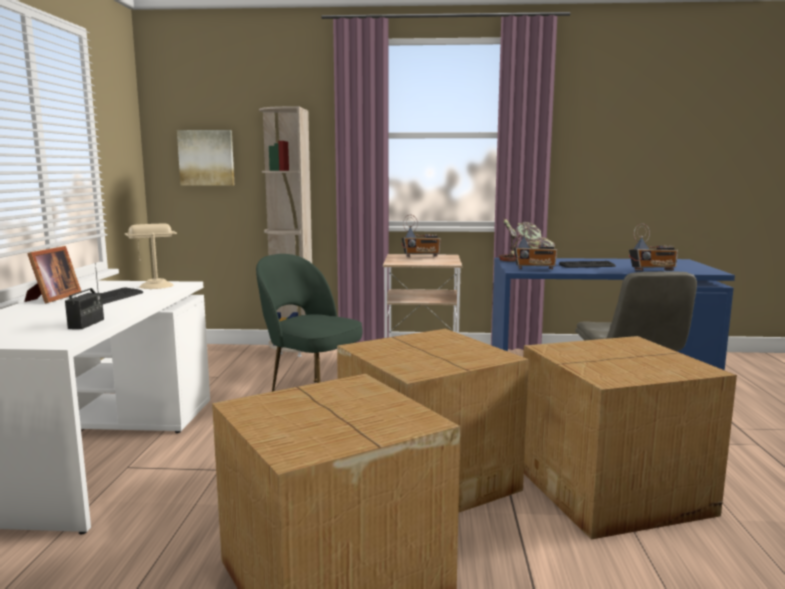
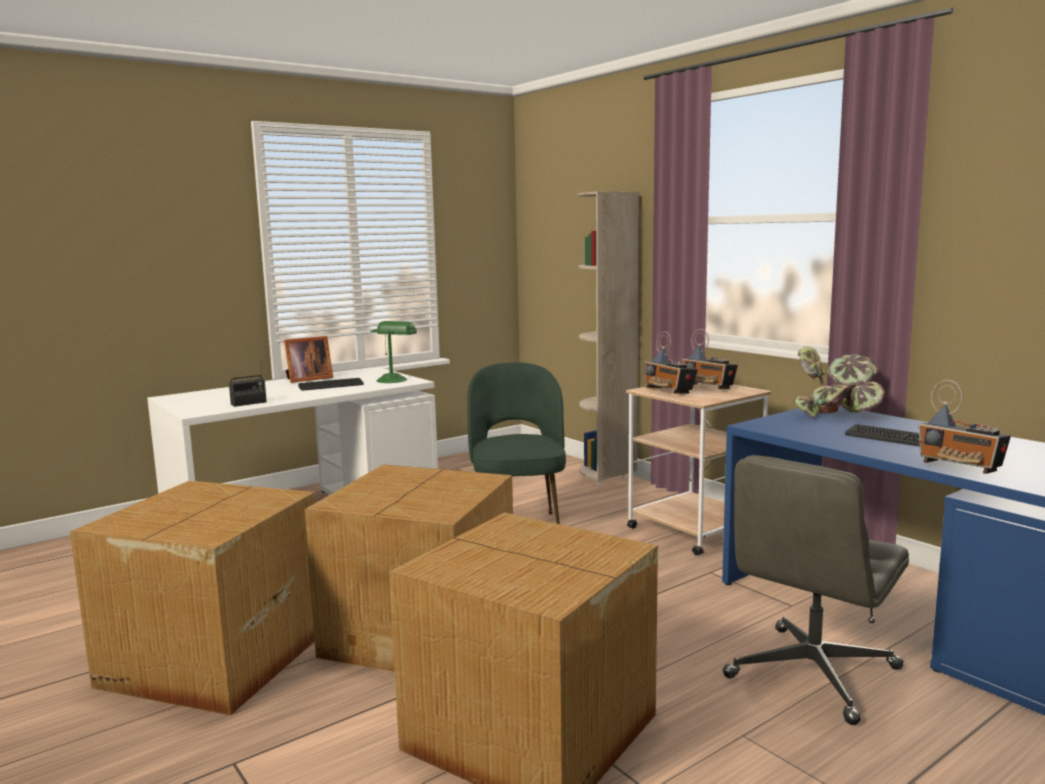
camera: 50 degrees right, 0 degrees up
(154, 285) = (394, 379): beige table lamp -> green table lamp
(206, 158) = (558, 248): picture -> none
(535, 269) = (784, 429): radio -> radio (669, 391)

